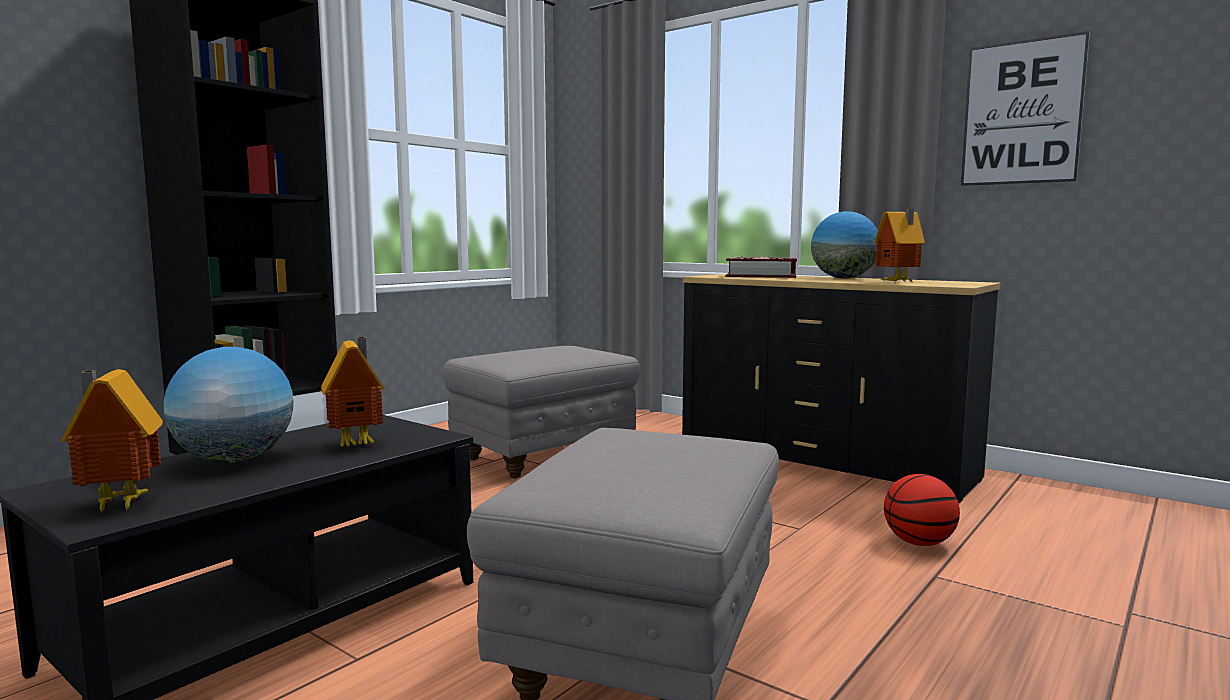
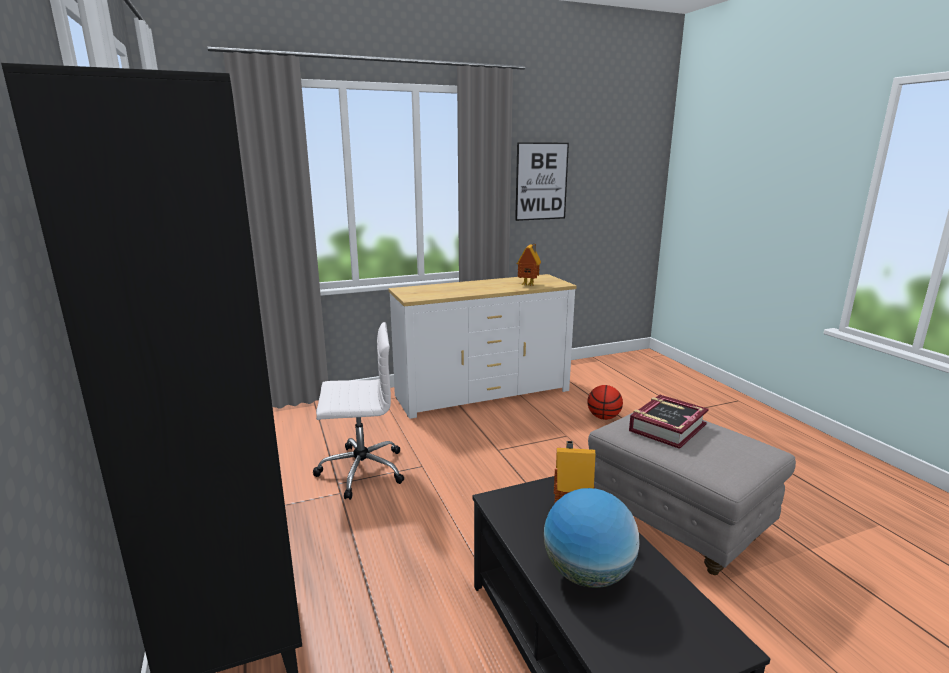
camera: 60 degrees left, 10 degrees up
(117, 504) = (687, 637): toy house -> none
(543, 457) = (360, 470): grey ottoman -> white office chair
(761, 276) = (437, 290): book -> book (667, 427)
(823, 462) = (482, 393): black dresser -> white dresser
(843, 278) = (483, 283): globe -> none

